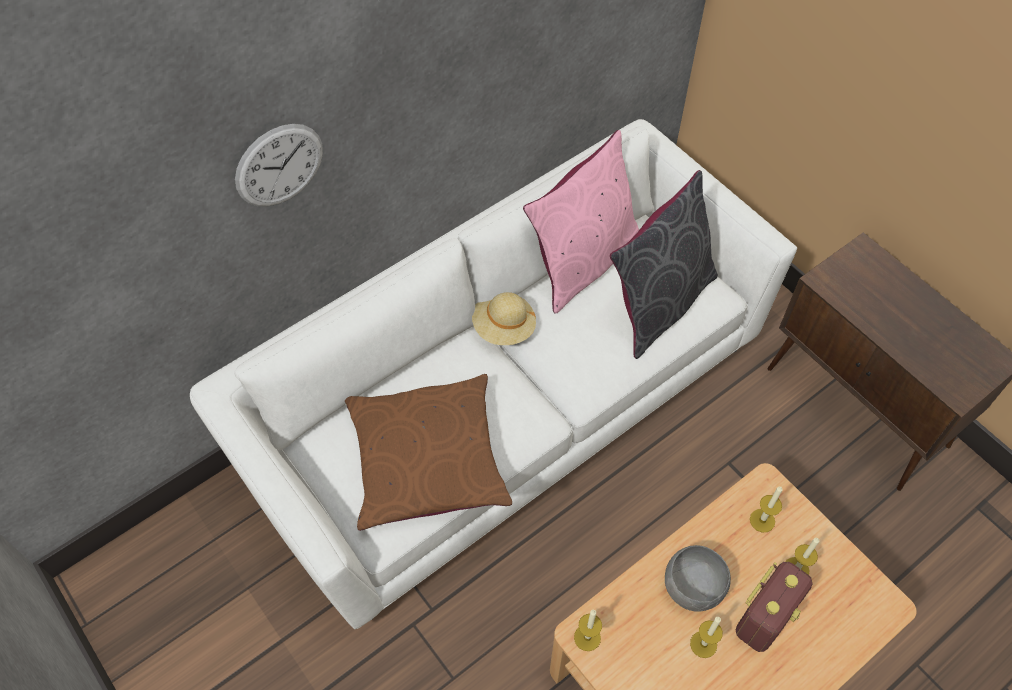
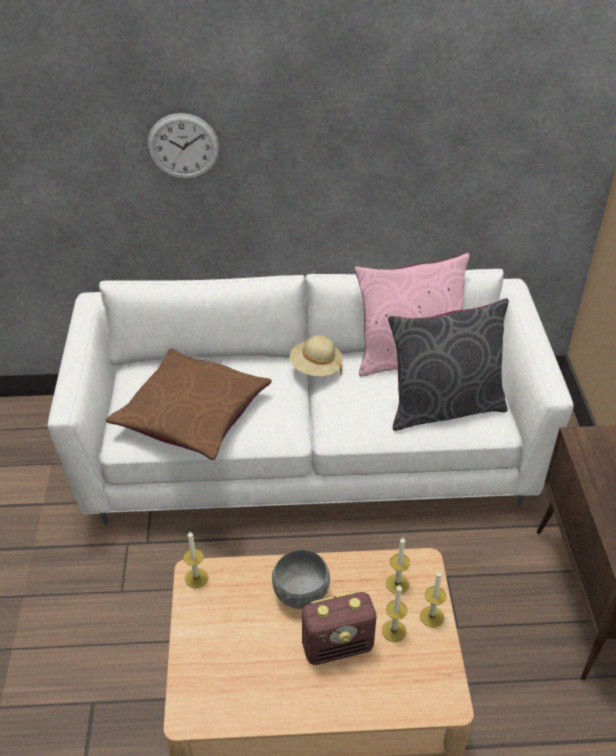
camera: 35 degrees right, 15 degrees down
(703, 644) = (274, 634): candle -> candle (431, 616)

